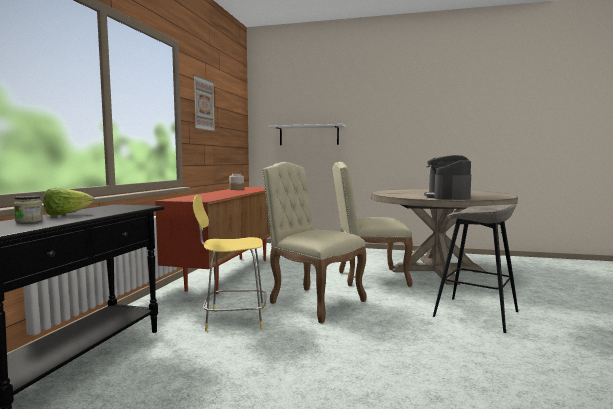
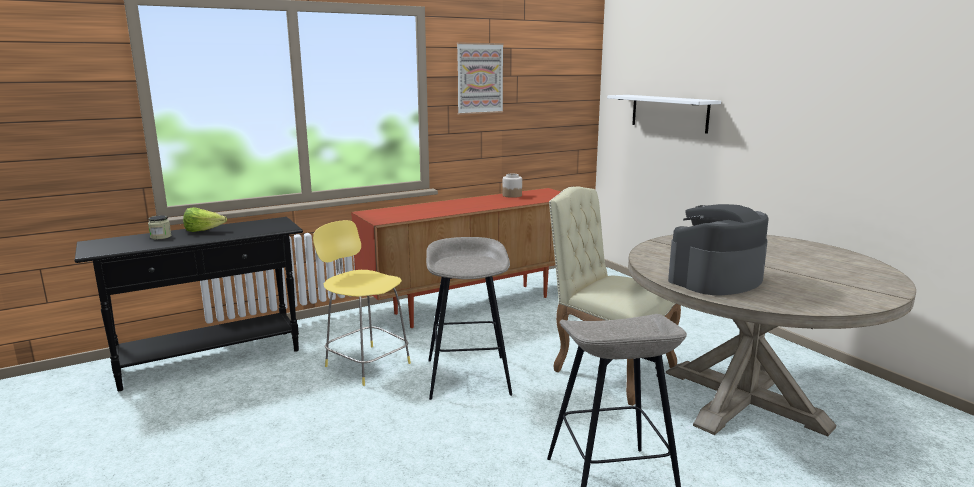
camera: 45 degrees right, 10 degrees up
(313, 302) = (468, 376): beige chair -> grey stool

